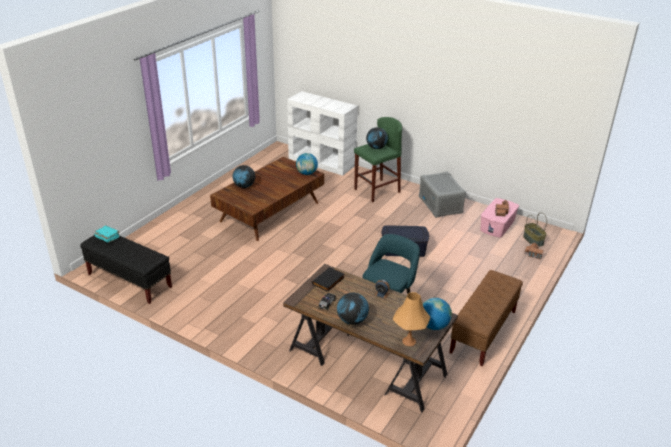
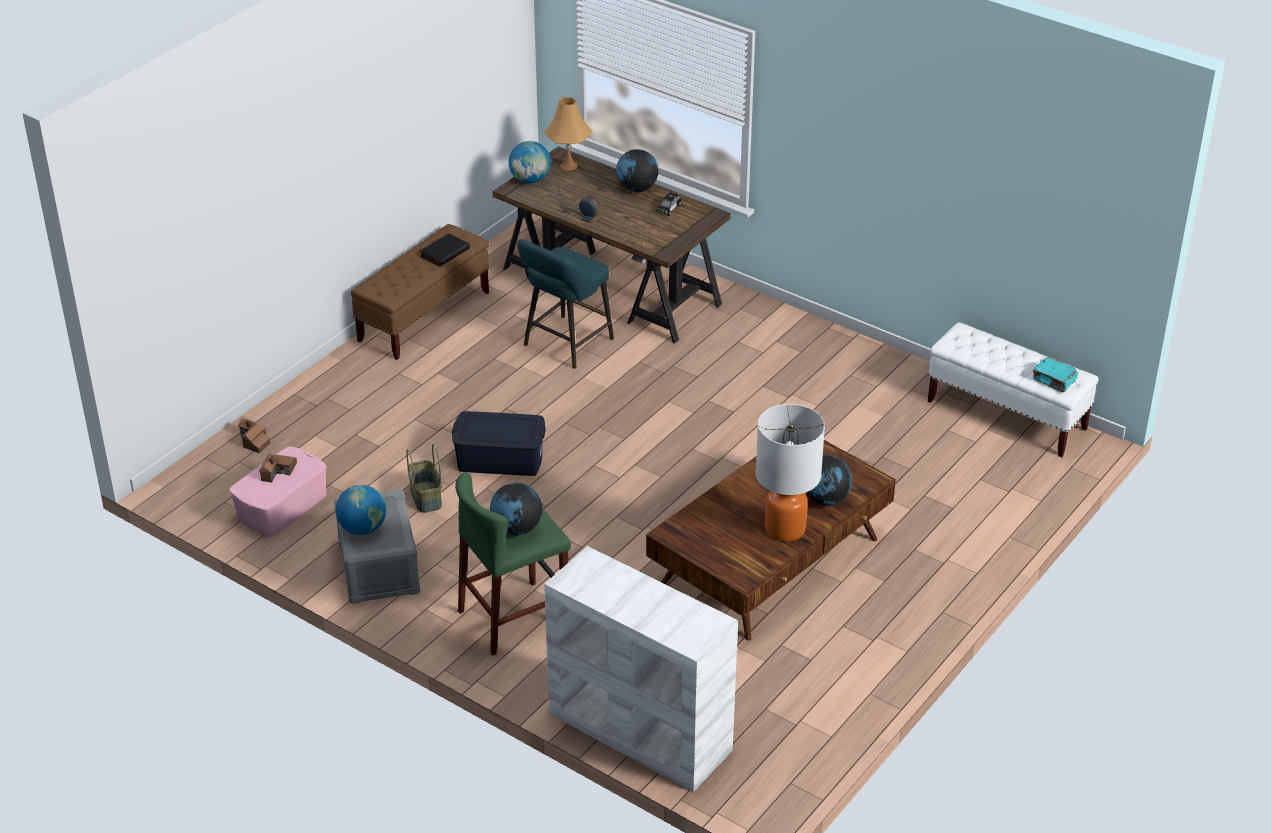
camera: 175 degrees left, 5 degrees up
(129, 281) = (1007, 415): black bench -> white bench
(264, 175) = (785, 529): none -> table lamp
(307, 173) = (686, 533): globe -> globe (362, 528)
(329, 281) = (663, 236): black book -> black book (444, 252)
(533, 240) = (231, 469): basket -> basket (425, 497)

